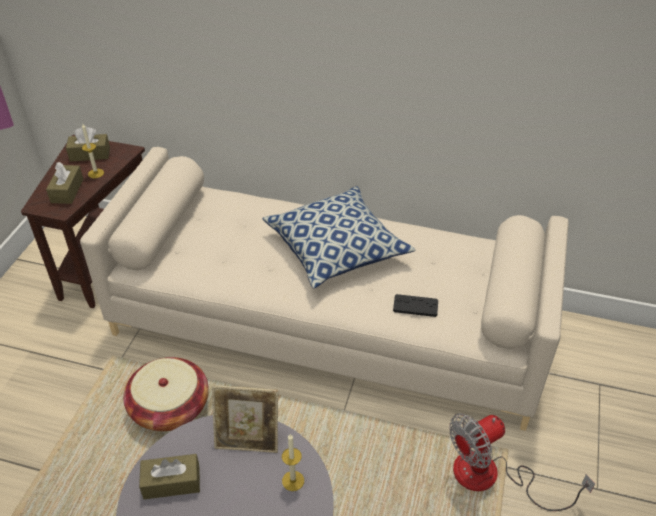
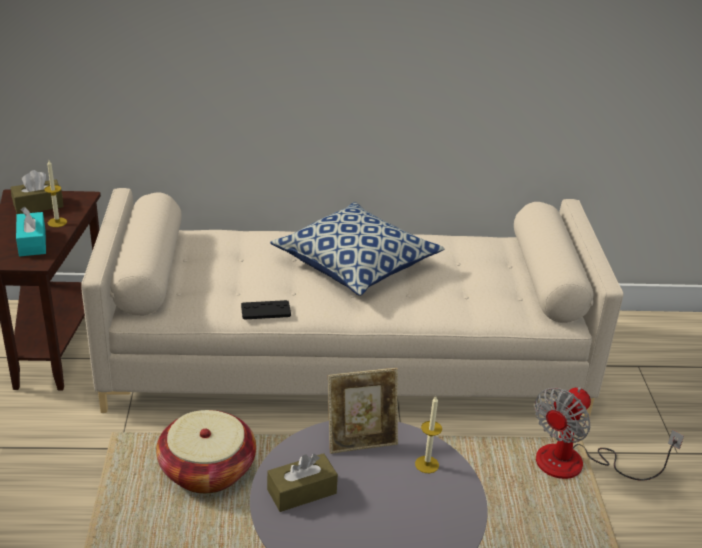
camera: 20 degrees left, 10 degrees down
(67, 191) = (32, 242): brown tissue box -> turquoise tissue box
(415, 306) = (463, 301): black game controller -> black game controller (265, 311)

